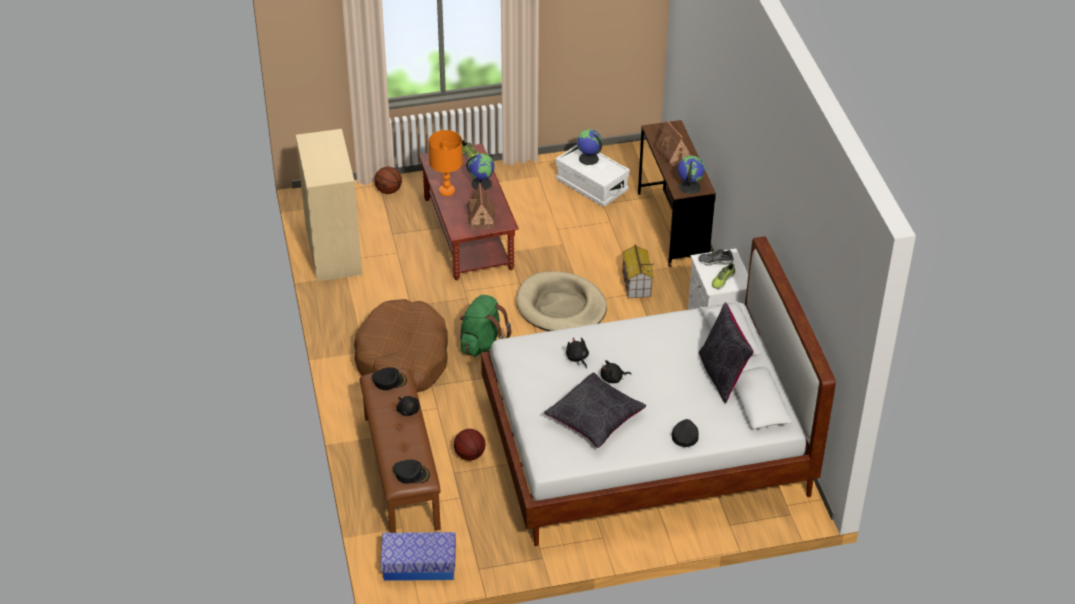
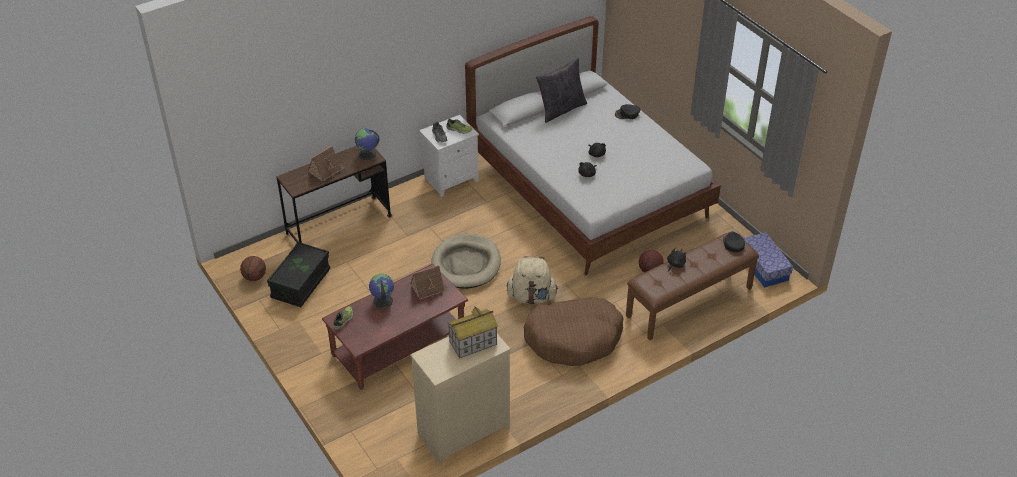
camera: 110 degrees left, 0 degrees up
(389, 190) = (357, 421): basketball -> basketball (254, 277)
(389, 381) = (652, 283): black cap -> none
(447, 190) = (402, 320): orange table lamp -> none
(482, 344) = (531, 297): green backpack -> beige backpack
(588, 159) = (292, 269): globe -> none
(591, 185) = (301, 284): white storage box -> black storage box
(595, 418) = (638, 154): black pillow -> none
(636, 284) = (419, 230): toy house -> toy house (472, 343)

